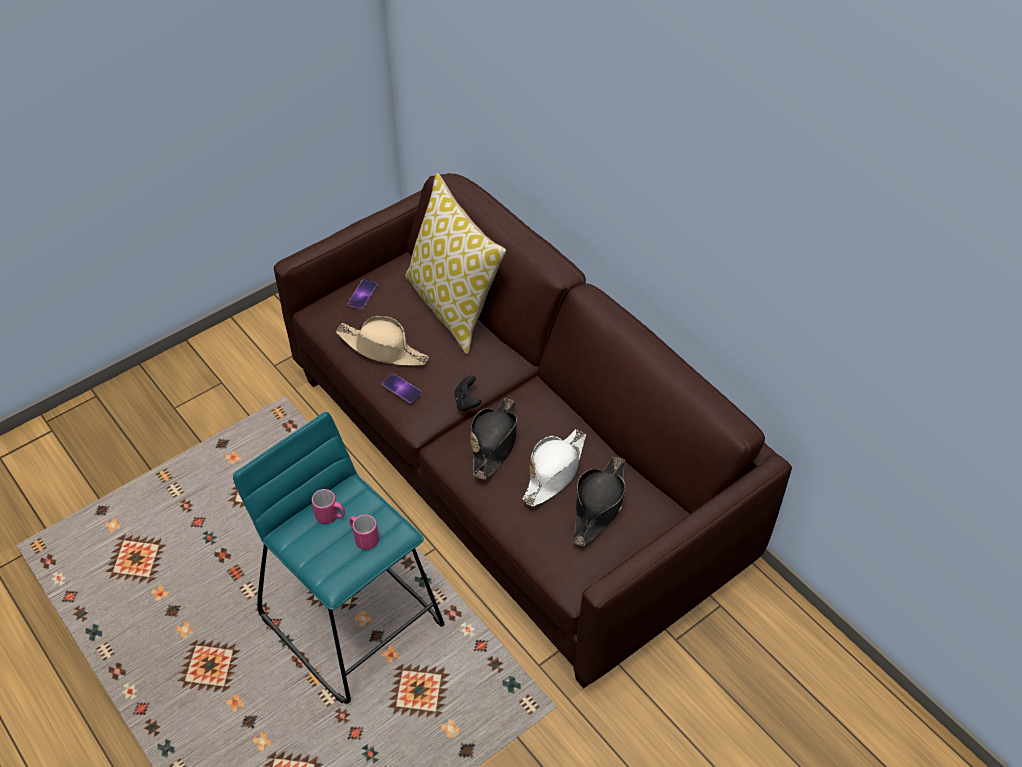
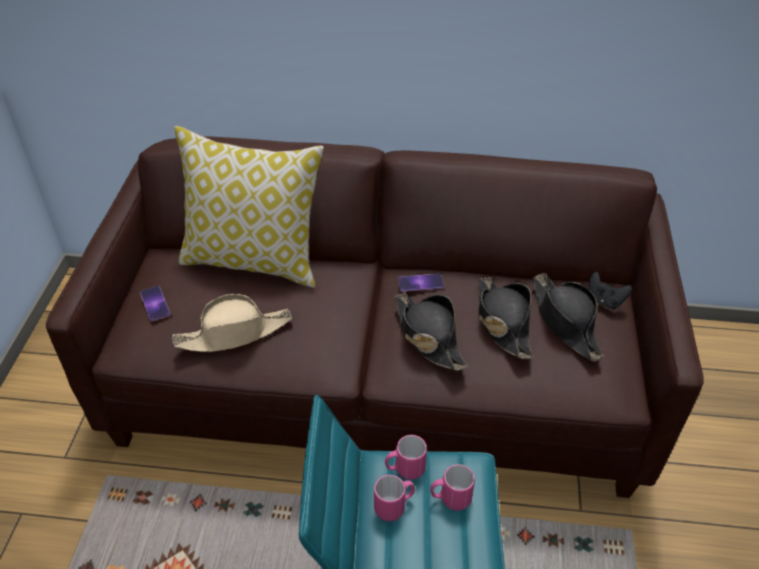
camera: 45 degrees left, 5 degrees down
(361, 502) = (405, 469): none -> pink mug
(401, 388) = (291, 353): phone -> phone (420, 283)
(467, 402) = (360, 325): black game controller -> black game controller (604, 300)
(555, 471) = (502, 322): white hat -> black hat

